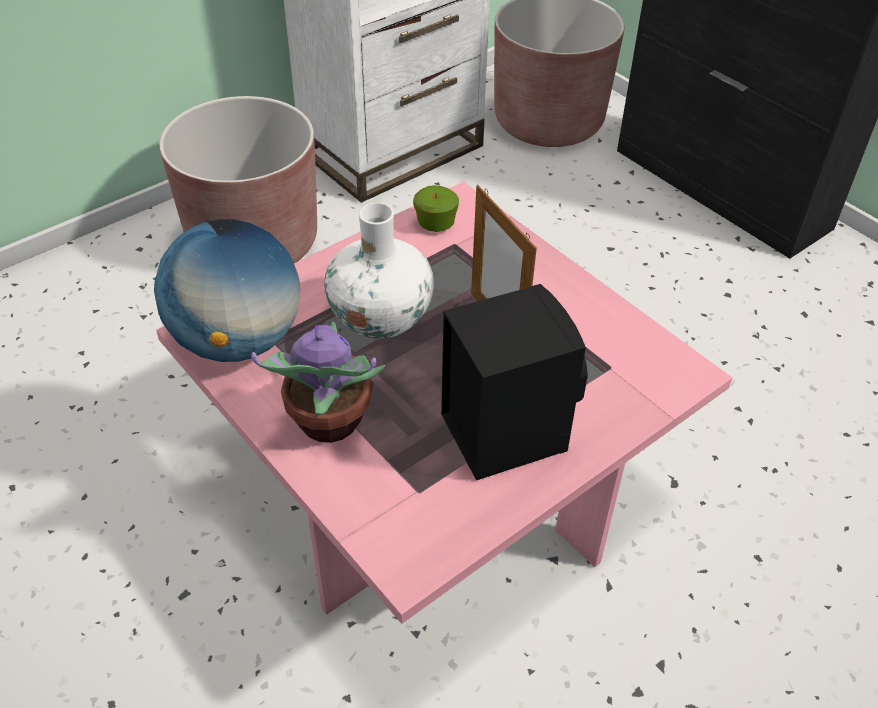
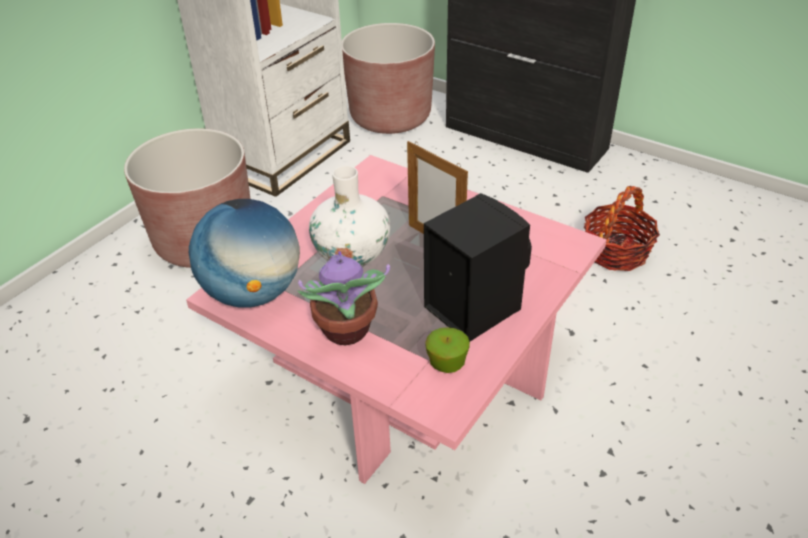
camera: 15 degrees left, 5 degrees down
(435, 224) = (363, 186): apple -> apple (447, 363)
(783, 383) = (616, 252): none -> basket

